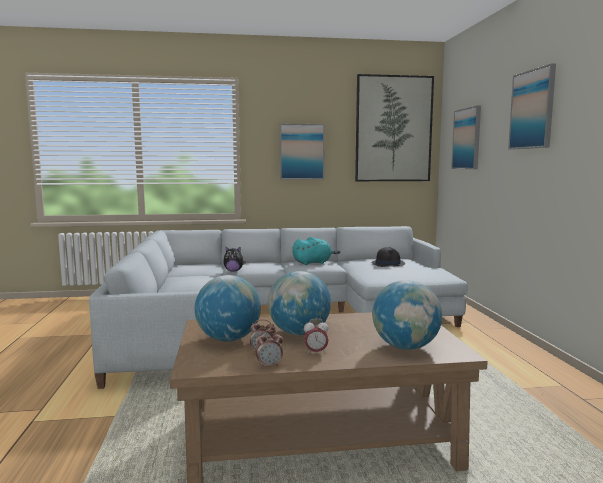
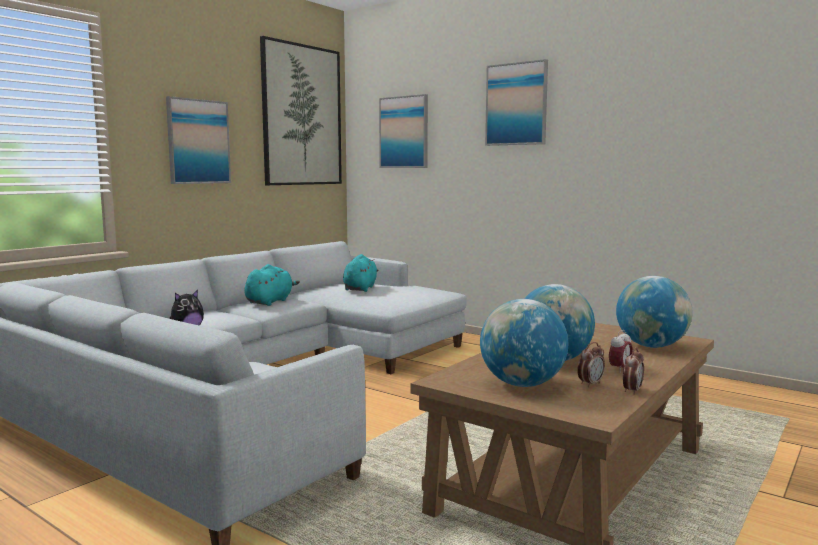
camera: 45 degrees left, 0 degrees up
(388, 264) = (360, 288): black hat -> turquoise plush toy

